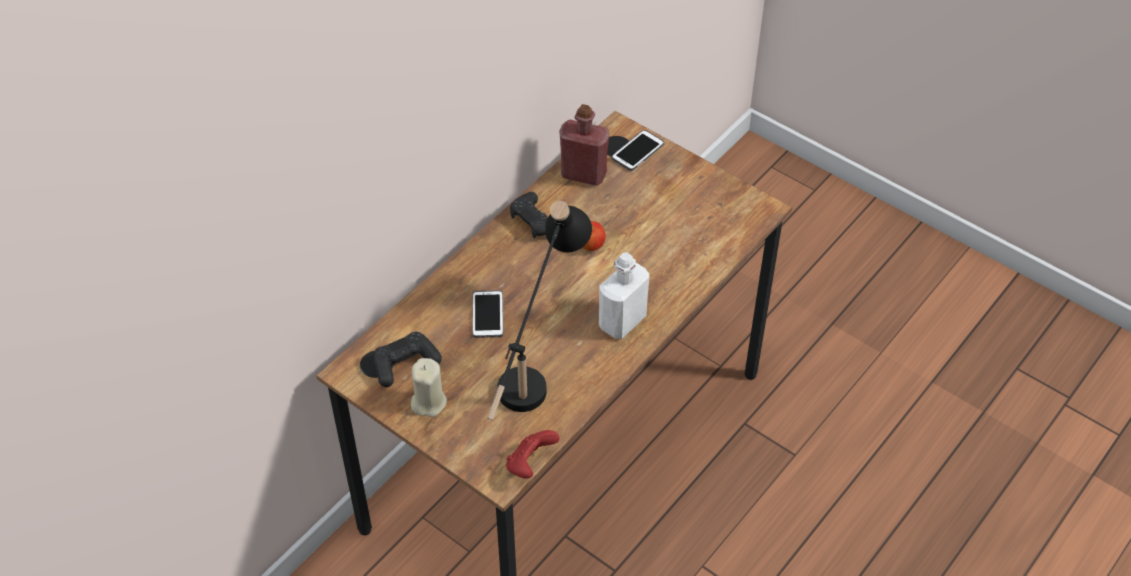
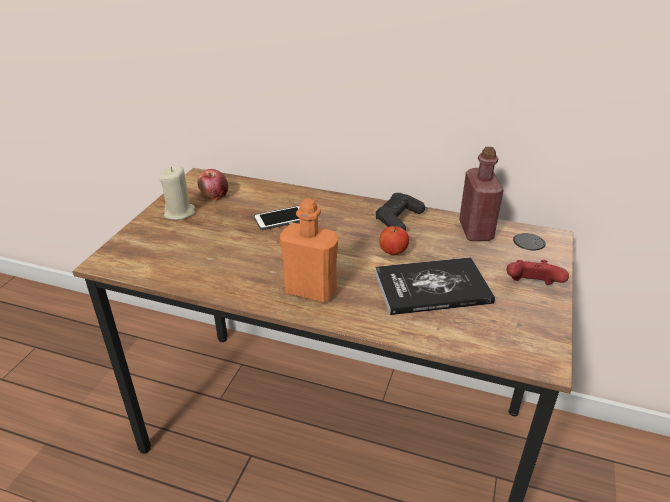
camera: 70 degrees right, 15 degrees down
(405, 364) = (214, 195): black game controller -> apple
(530, 464) = (122, 274): red game controller -> red game controller (531, 287)
(535, 364) = (237, 253): black table lamp -> none
(622, 321) = (310, 291): white bottle -> orange bottle
(637, 151) = (535, 254): phone -> none
(653, 238) = (432, 288): none -> book

